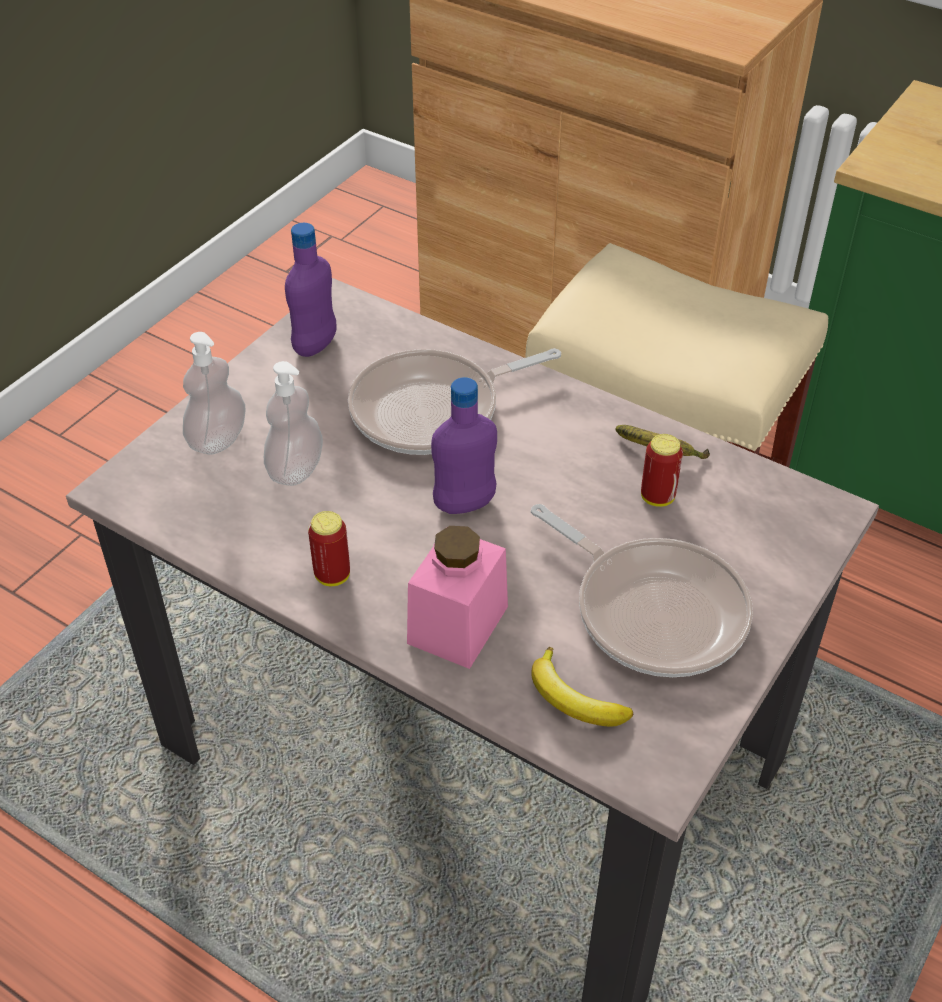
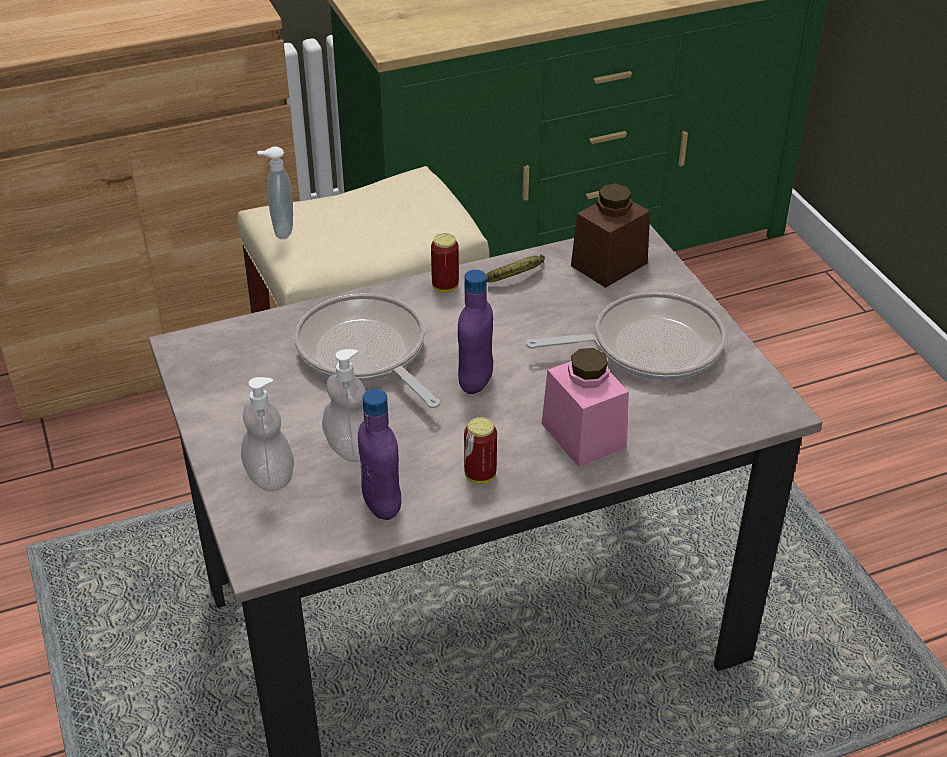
camera: 55 degrees left, 5 degrees down
(315, 345) = (222, 379): purple bottle -> purple bottle (382, 505)
(433, 410) = (365, 353): frying pan -> frying pan turned 135 degrees clockwise
(574, 699) = (691, 414): banana -> none
(600, 278) = (281, 230): none -> soap dispenser
(657, 497) = (556, 297): can -> can (445, 287)
(760, 511) = (609, 264): none -> brown jar

